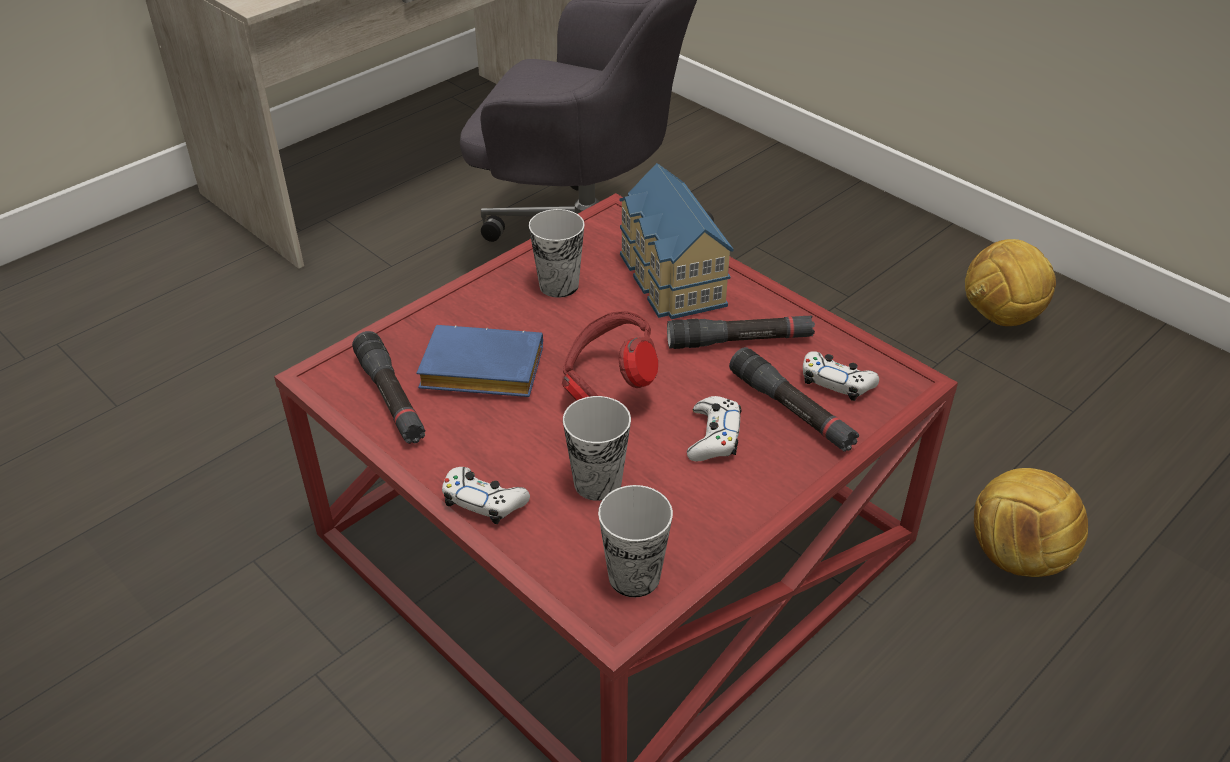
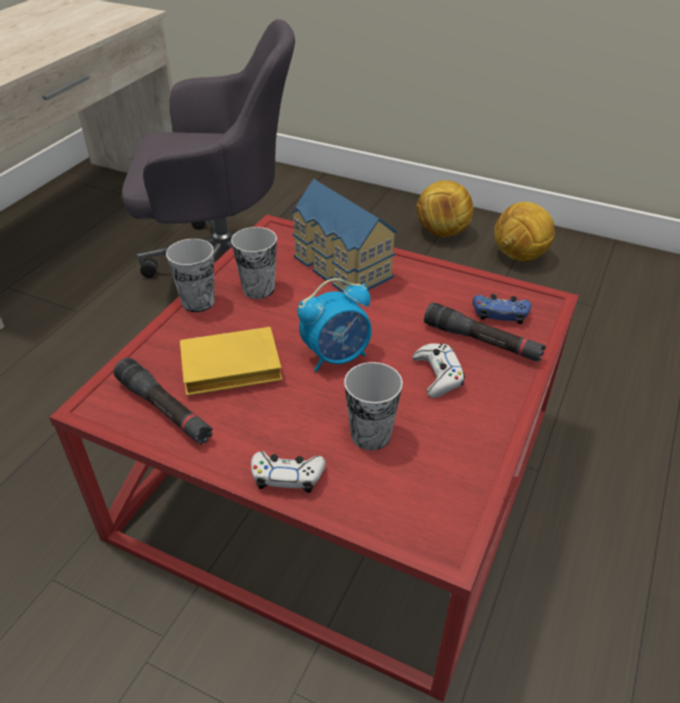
camera: 20 degrees left, 0 degrees up
(478, 372) = (228, 370): blue book -> yellow book
(607, 386) = (337, 356): red headphones -> alarm clock
(634, 576) = (442, 504): cup -> cup (198, 302)
(739, 341) = (416, 300): black flashlight -> none
(837, 382) = (500, 314): white game controller -> blue game controller
(1016, 555) = (610, 409): football -> football (441, 232)

